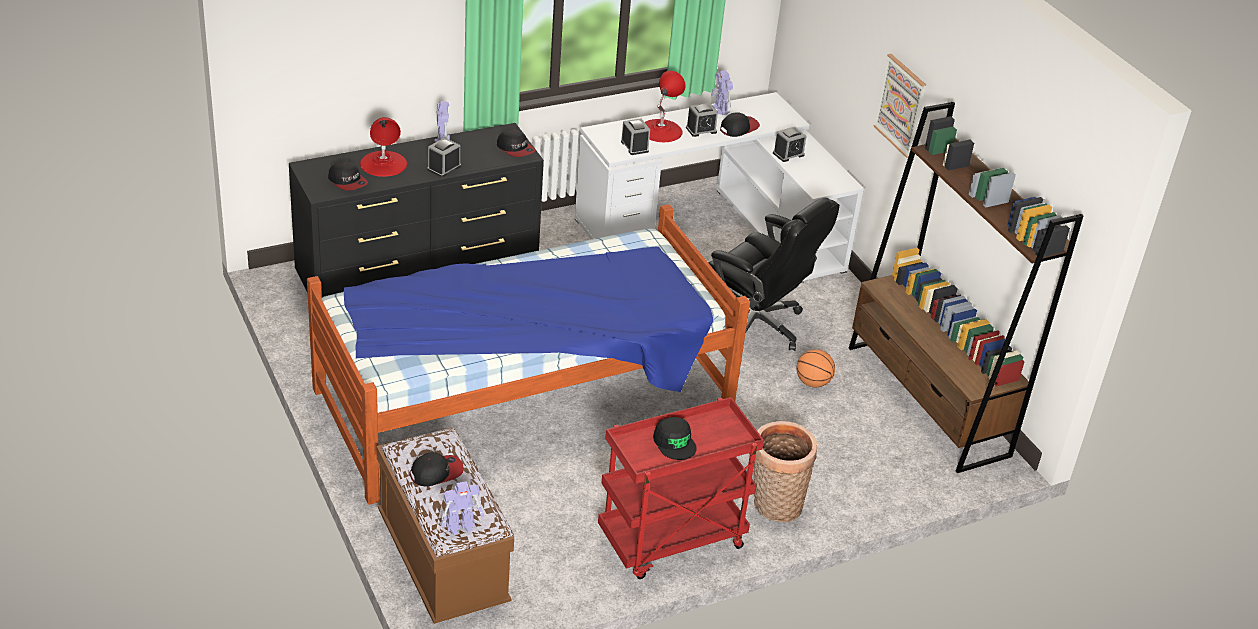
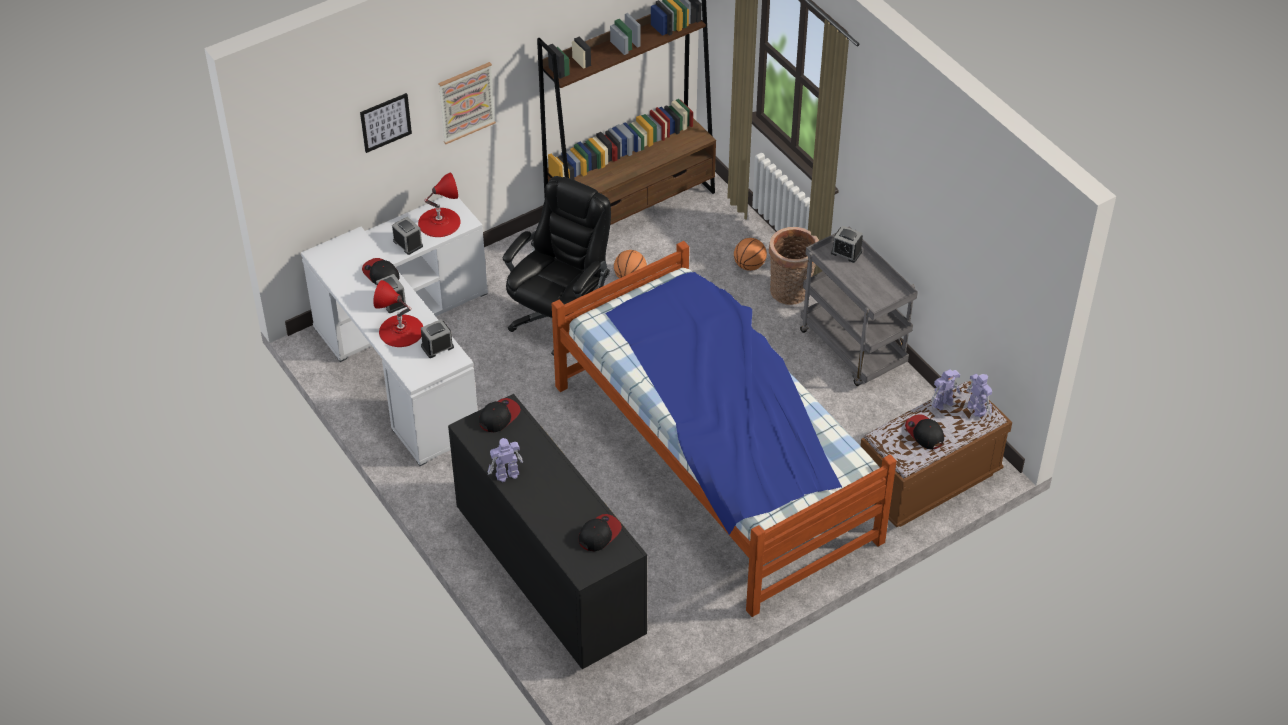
camera: 95 degrees left, 10 degrees up
(383, 163) = (558, 513): red table lamp -> red table lamp (439, 222)
(444, 168) = (551, 465): alarm clock -> alarm clock (846, 252)
(671, 542) = (854, 349): red cart -> grey cart
(674, 442) = (863, 279): black cap -> none
(720, 110) = (348, 290): toy robot -> toy robot (943, 402)
(825, 479) = (749, 265): none -> basketball
(852, 43) = (385, 122): none -> picture

